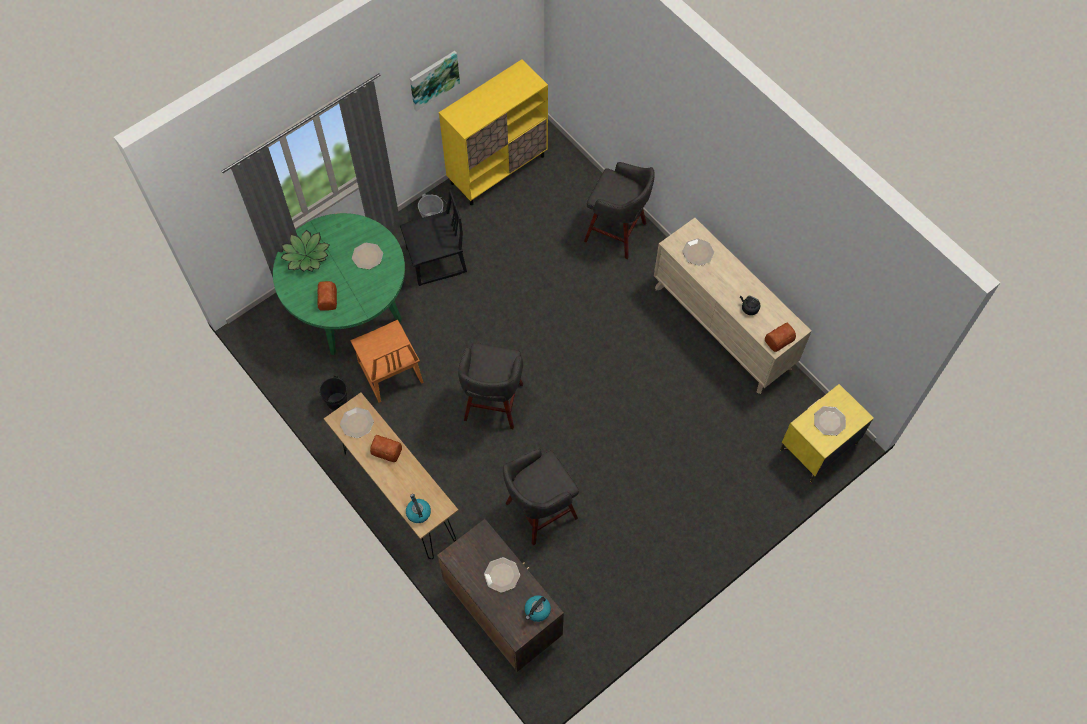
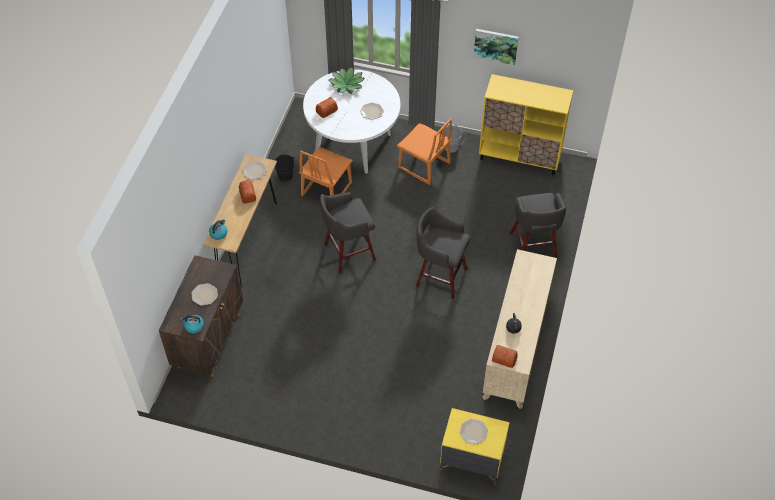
camera: 55 degrees right, 10 degrees down
(350, 308) = (353, 144): green dining table -> white dining table
(436, 261) = (423, 166): black chair -> orange chair
(539, 512) = (292, 320): grey stool -> grey stool (439, 277)
(698, 252) = (530, 275): plate -> none

